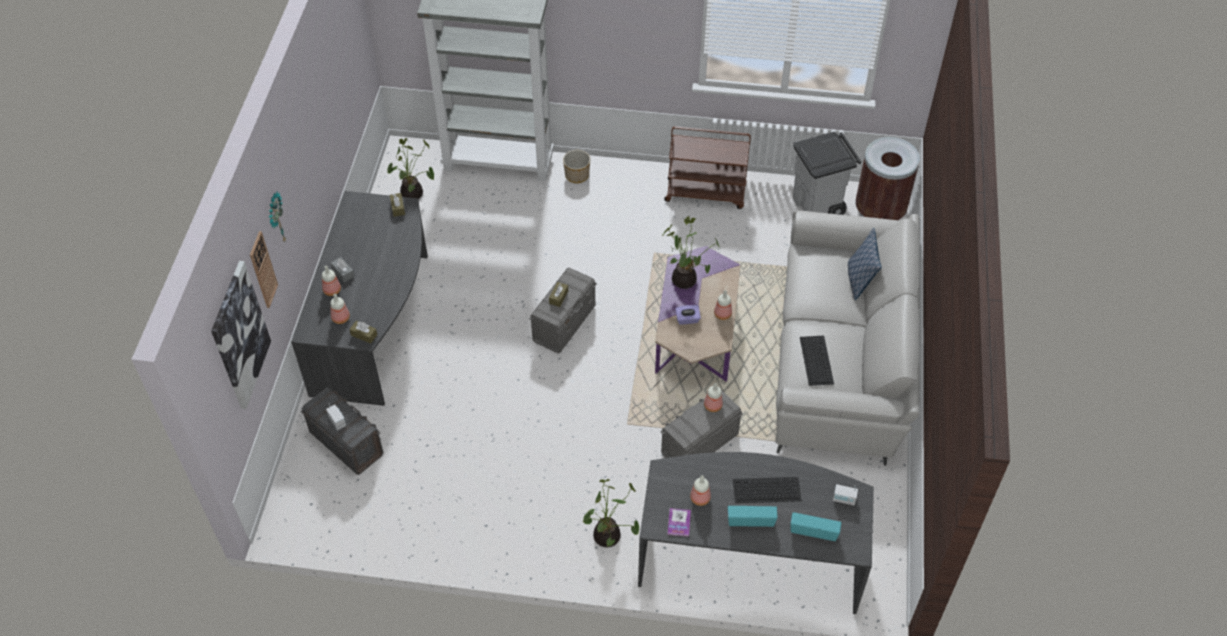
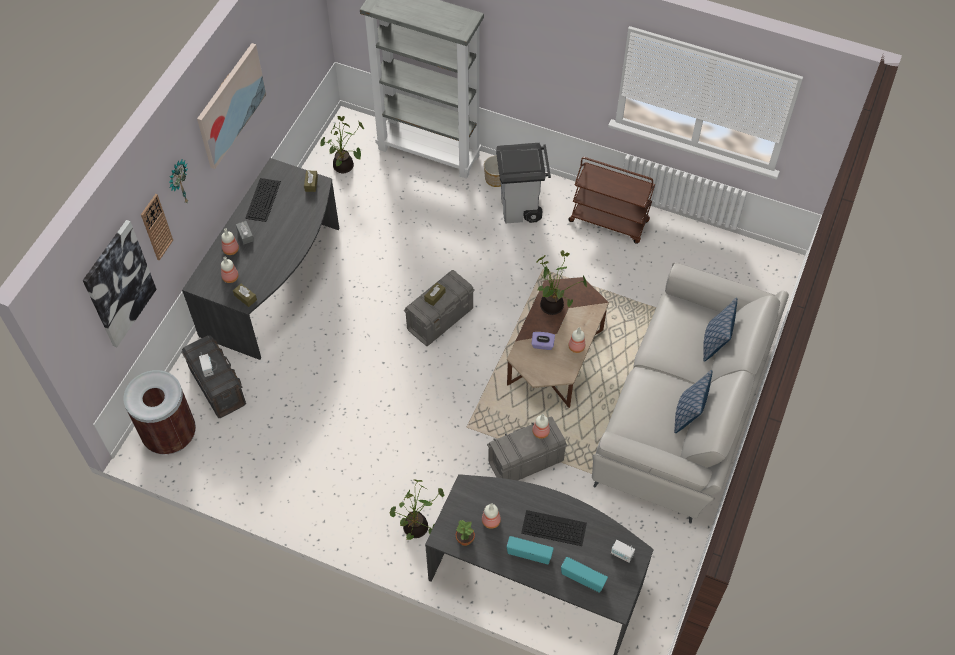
camera: 15 degrees right, 5 degrees up
(307, 131) = (230, 105): none -> picture
(679, 523) = (464, 539): book -> potted plant
(696, 335) = (556, 357): purple coffee table -> brown coffee table
(816, 360) = (647, 411): keyboard -> keyboard (263, 199)
(818, 206) = (711, 257): grey trash can -> grey trash can (521, 208)
(857, 353) = (688, 413): none -> pillow
(879, 210) = (768, 273): brown trash can -> brown trash can (170, 435)

